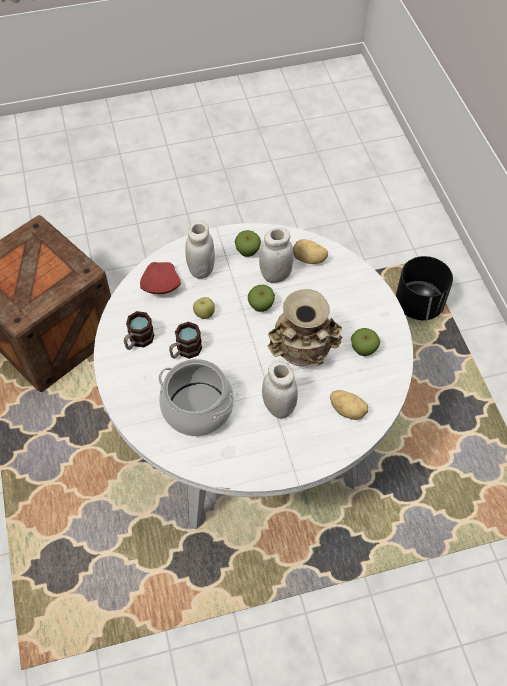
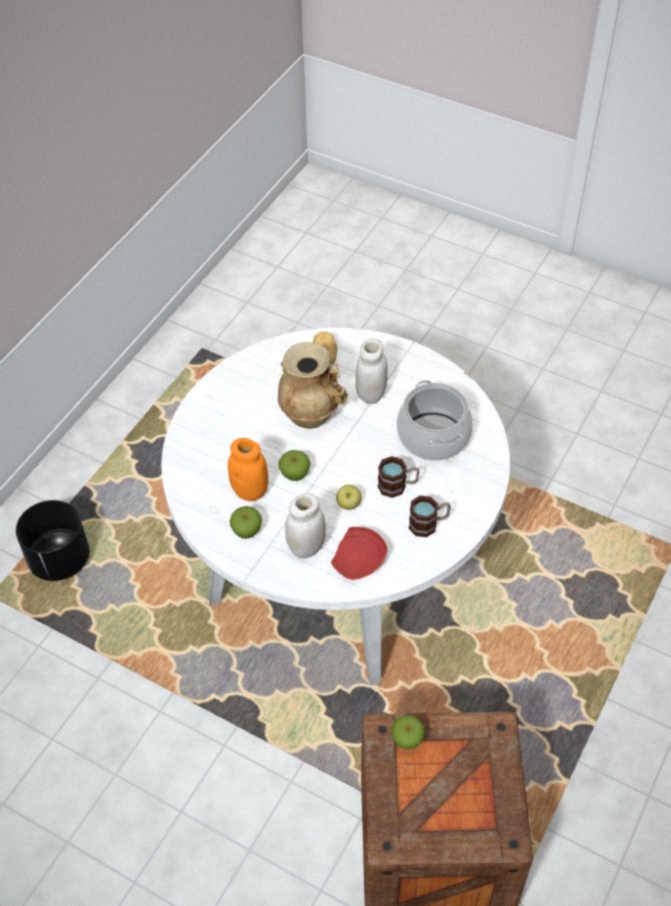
camera: 135 degrees left, 5 degrees down
(275, 275) = (250, 491): white jar -> orange jar
(309, 259) = (205, 483): potato -> none
(363, 350) = (260, 385): apple -> apple (407, 740)

